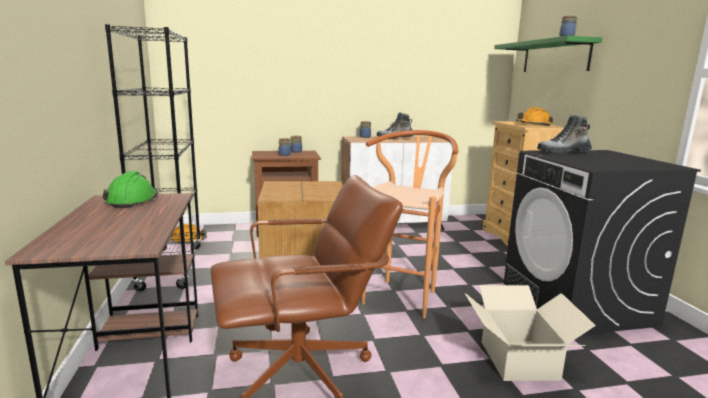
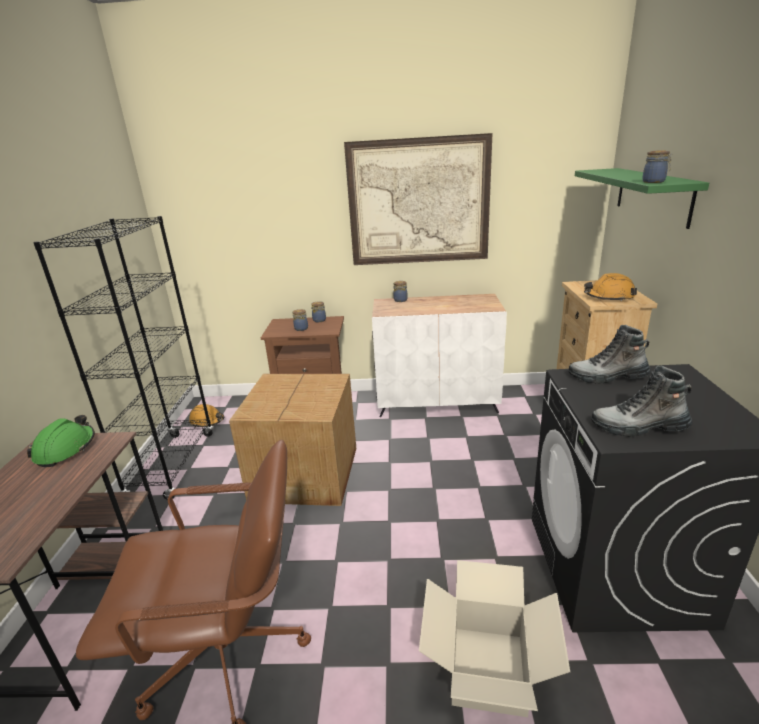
camera: 15 degrees right, 10 degrees up
(381, 60) = (418, 202): none -> picture
(395, 138) = (436, 302): boot -> boot (638, 427)
(404, 294) = (398, 531): brown stool -> none

